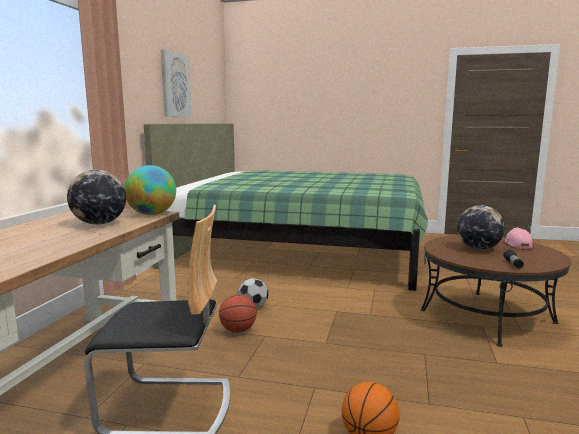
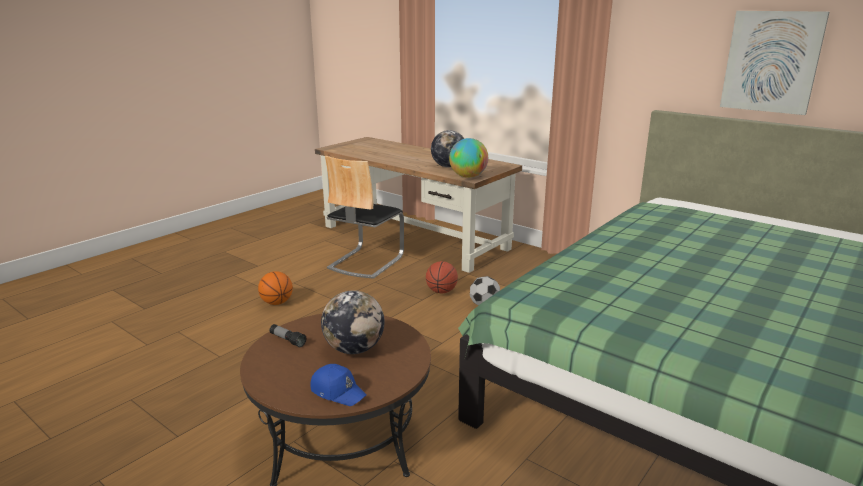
camera: 115 degrees right, 10 degrees up
(517, 244) = (338, 391): pink cap -> blue cap

